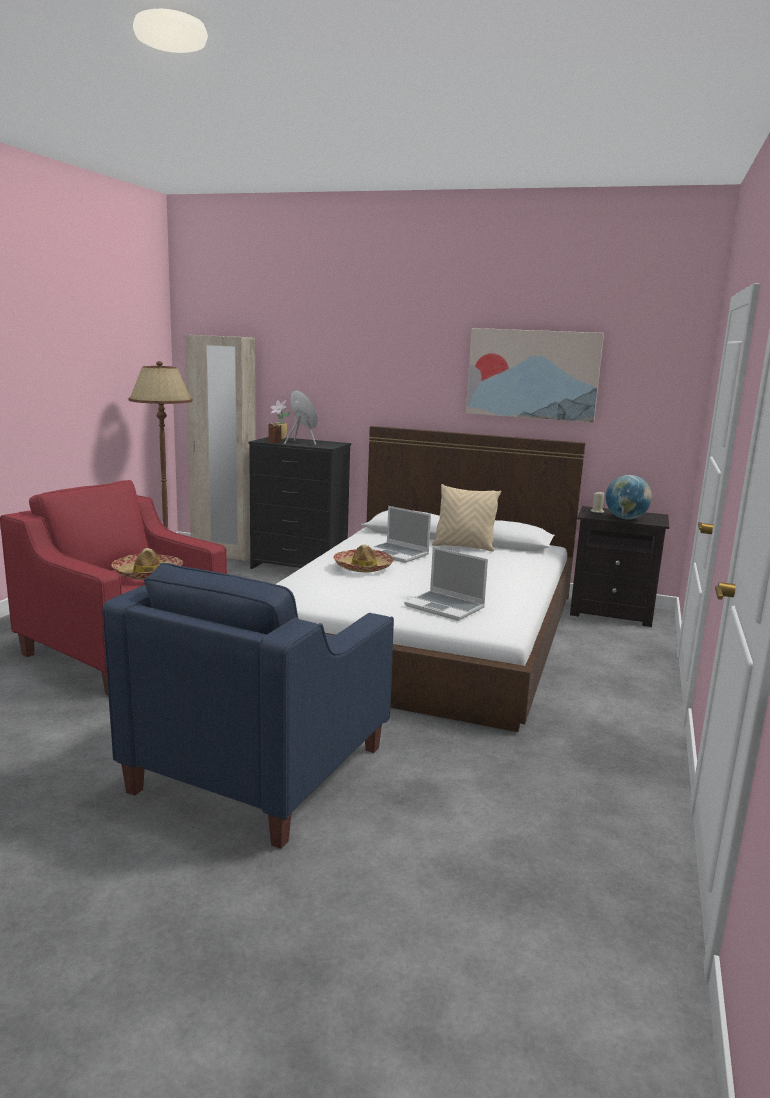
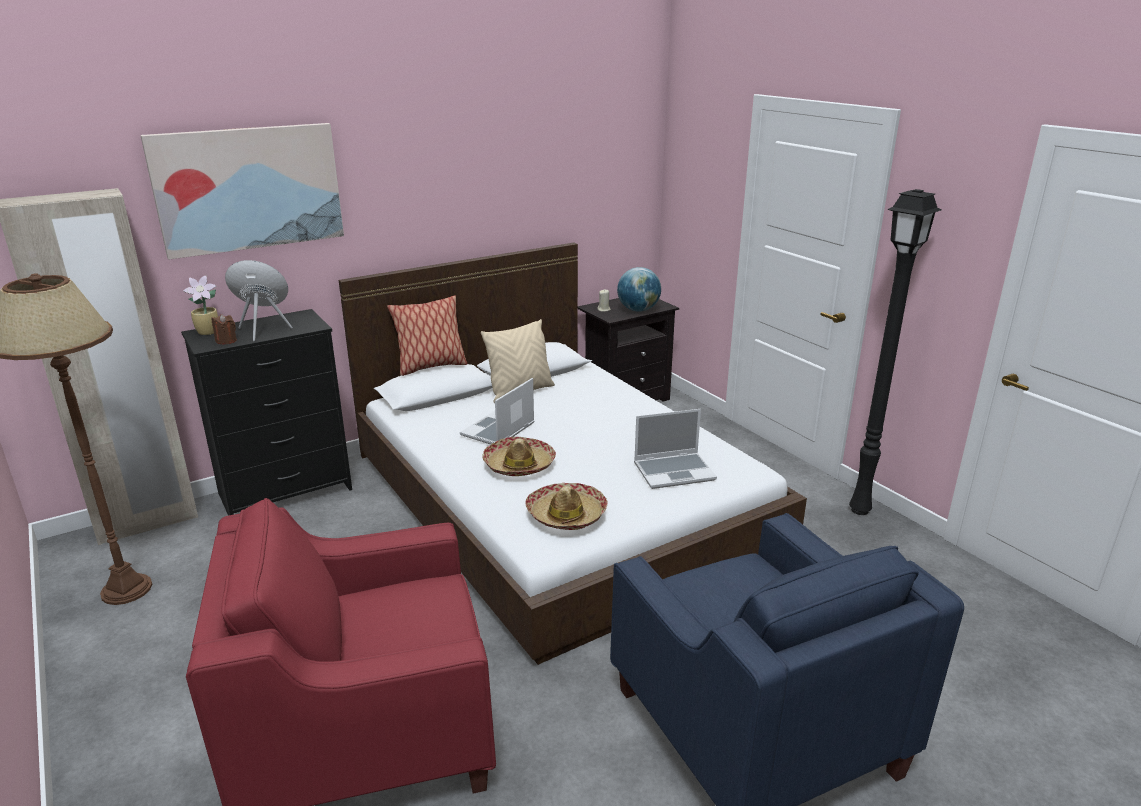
camera: 50 degrees left, 10 degrees up
(148, 574) = (413, 613): hat -> hat (566, 514)
(397, 554) = (498, 430): laptop -> laptop turned 135 degrees clockwise
(417, 510) = (431, 367): none -> pillow
(532, 374) = (515, 179): picture -> picture (249, 188)
(648, 748) = (857, 510): none -> black floor lamp

